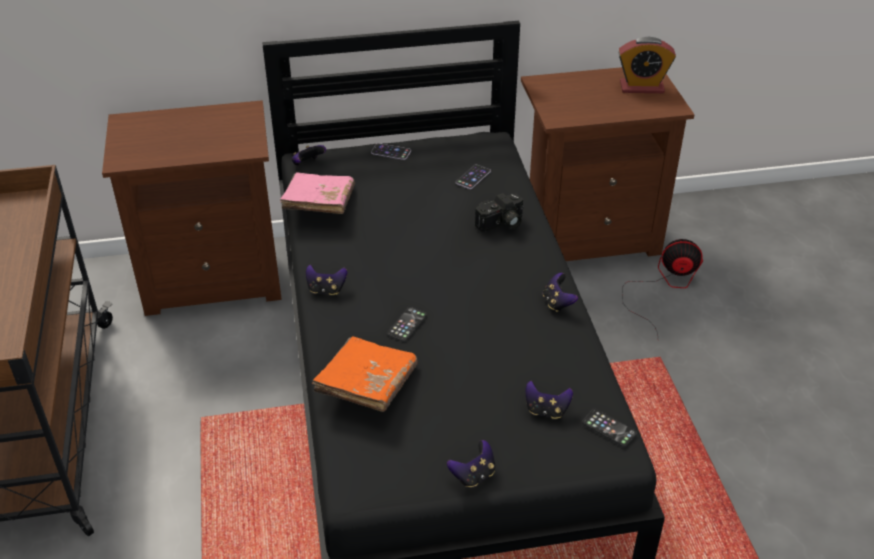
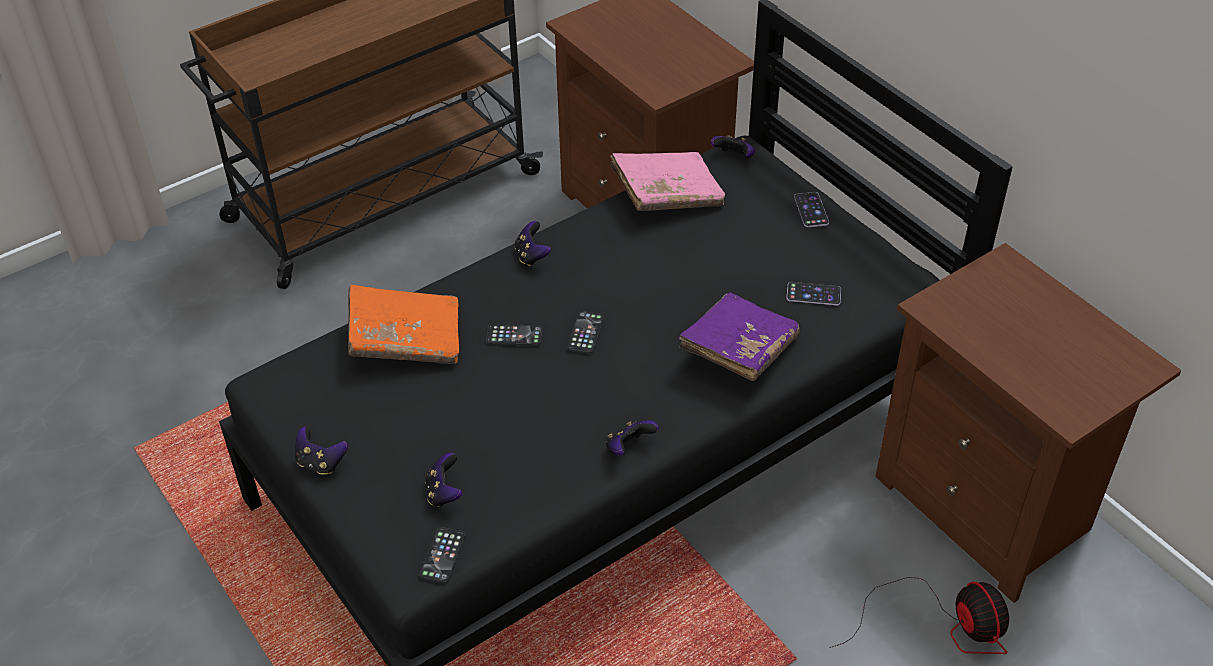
camera: 65 degrees right, 5 degrees up
(432, 287) = (585, 332): none -> phone
(501, 224) = (738, 350): camera -> purple book
(642, 87) = (1091, 368): alarm clock -> none

